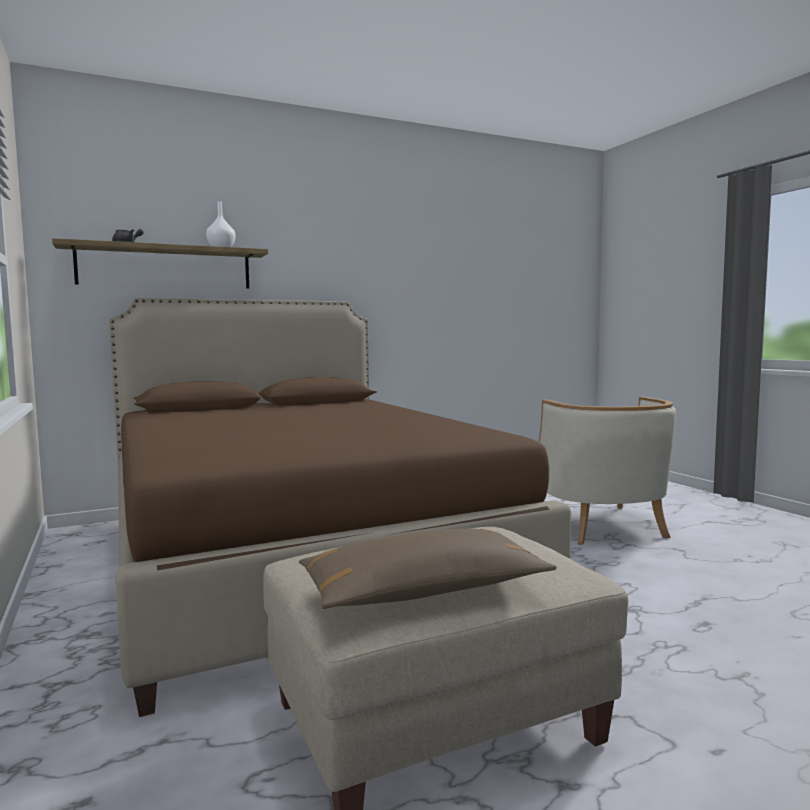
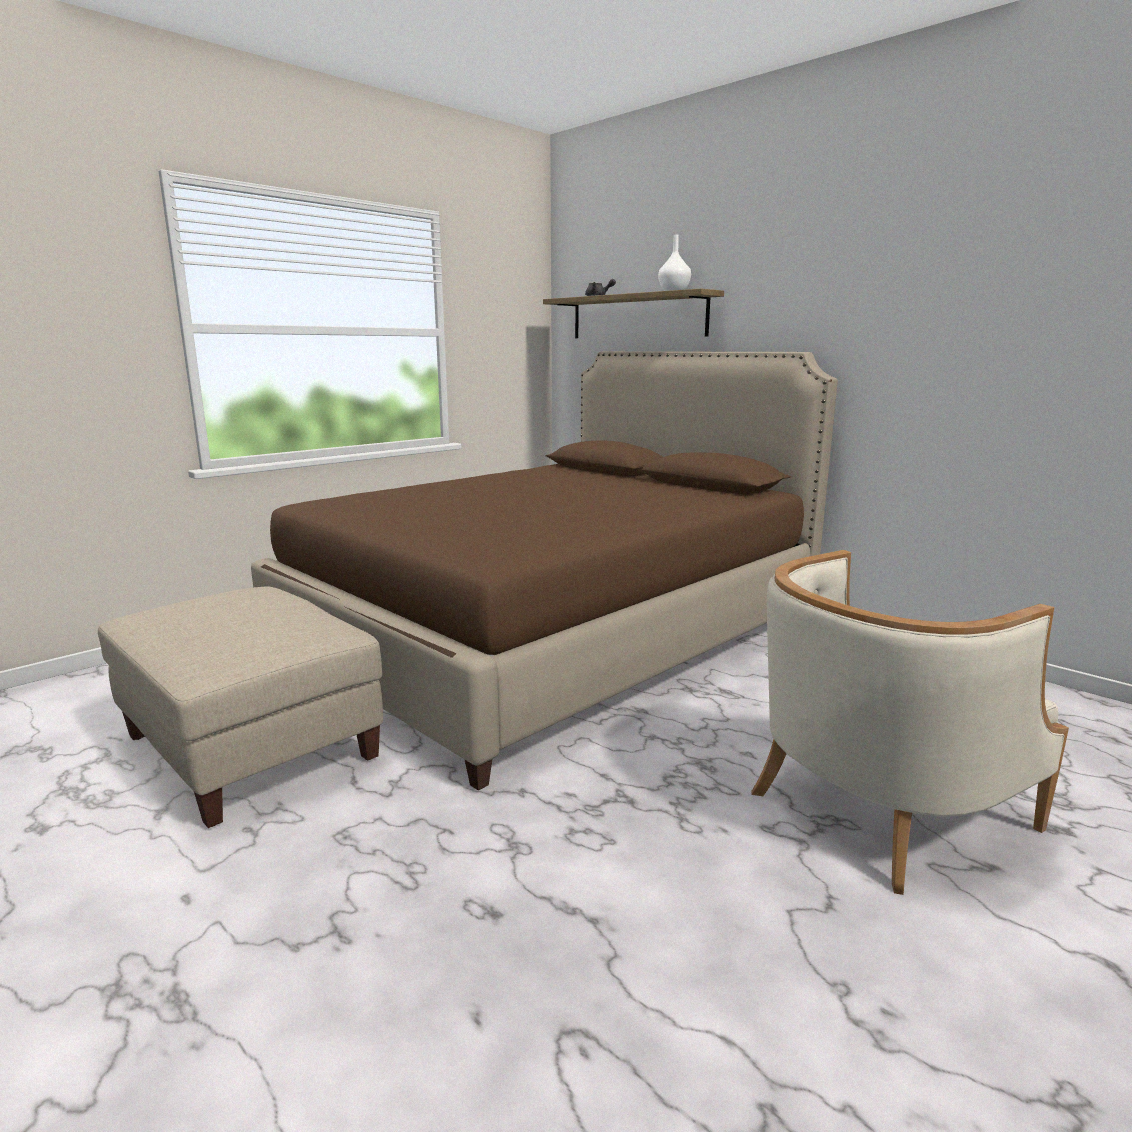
camera: 70 degrees right, 10 degrees up
(423, 591) = (173, 625): brown pillow -> none

